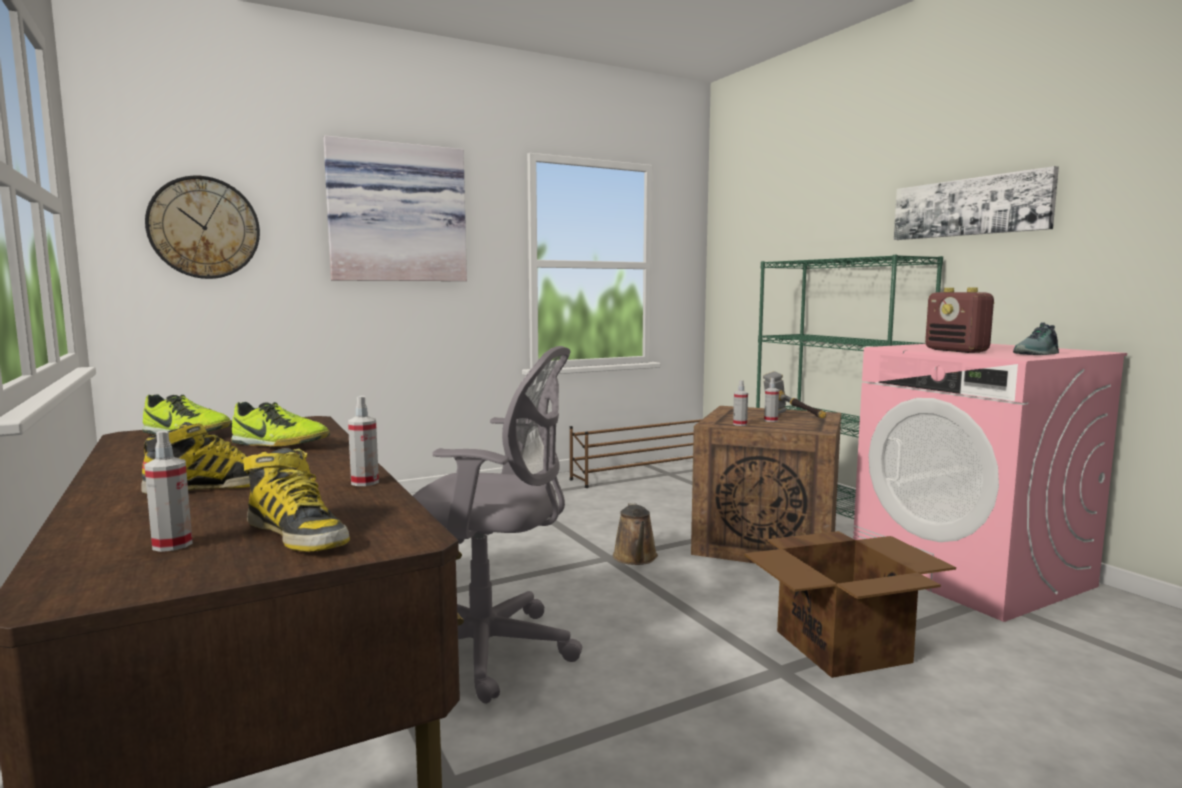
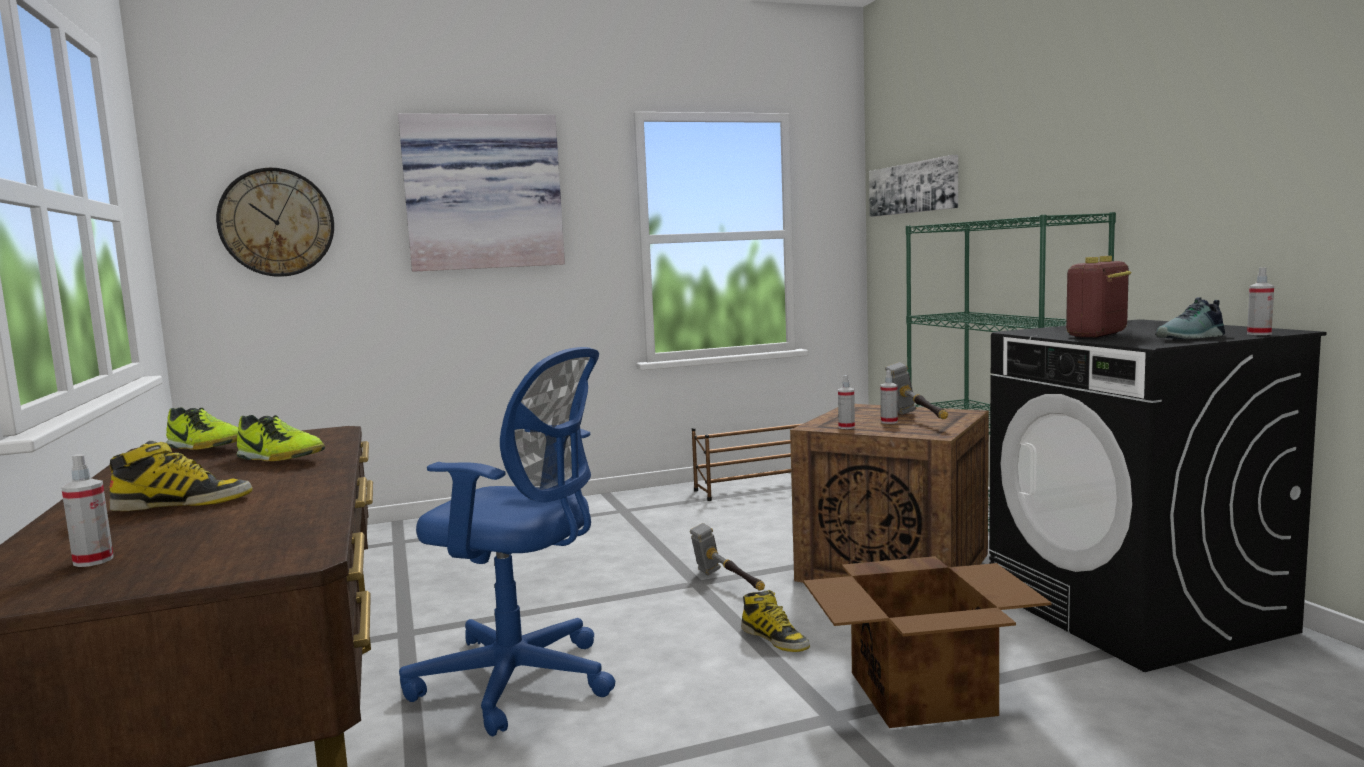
camera: 10 degrees right, 0 degrees up
(298, 534) = (208, 552): boot -> boot (775, 639)
(364, 482) = (320, 500): spray bottle -> spray bottle (1259, 334)
(491, 651) = (522, 682): grey office chair -> blue office chair
(636, 558) = (727, 584): brown watering can -> hammer
(957, 351) = (1096, 335): radio -> radio turned 60 degrees clockwise
(970, 207) = (1144, 149): picture -> picture (913, 188)
(971, 573) = (1136, 611): pink washing machine -> black washing machine

